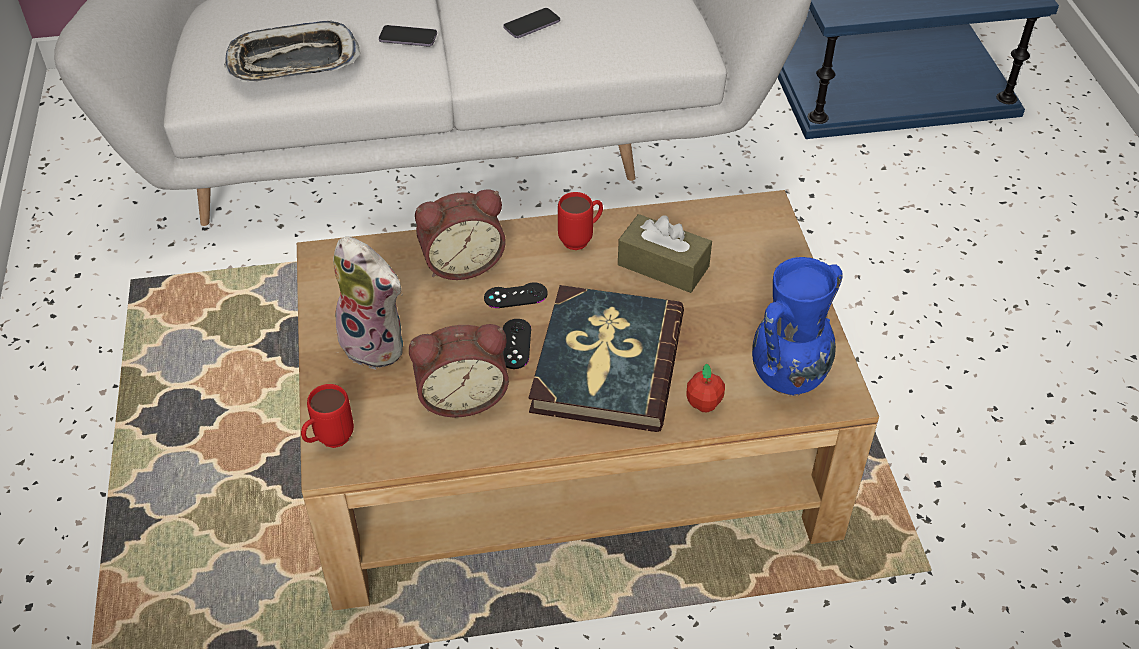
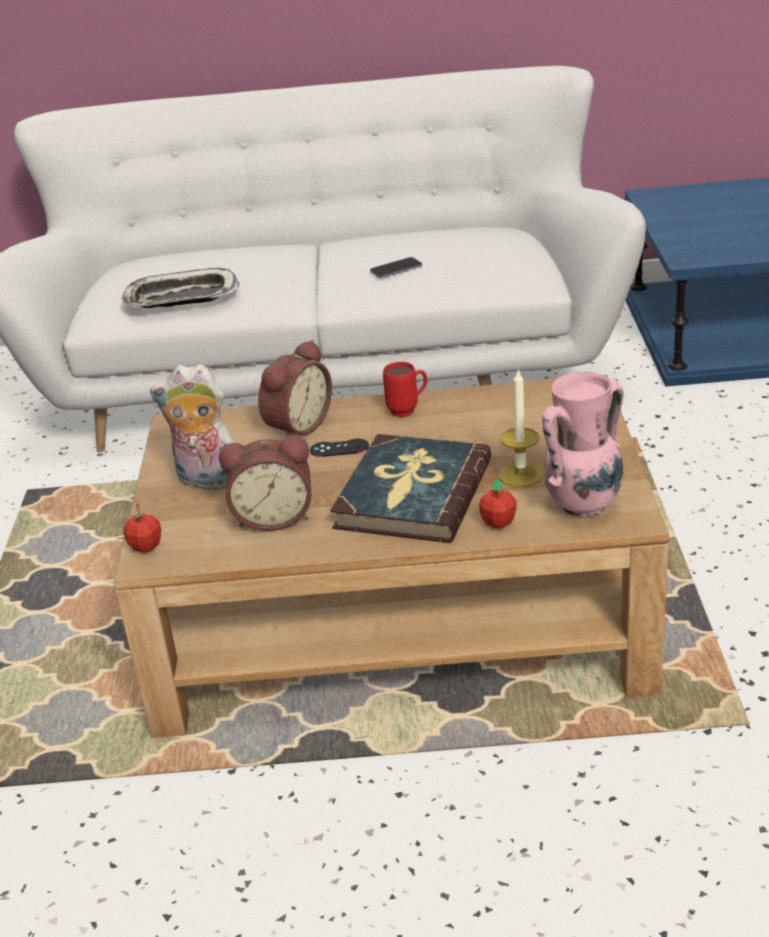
camera: 10 degrees right, 15 degrees down
(329, 442) = (146, 547): red mug -> apple
(377, 344) = (206, 481): plush toy -> plush toy turned 150 degrees clockwise
(408, 38) = (285, 280): phone -> none
(462, 262) = (296, 426): alarm clock -> alarm clock turned 45 degrees counterclockwise
(515, 344) = (331, 481): black game controller -> none
(663, 266) = (480, 427): brown tissue box -> none
(716, 335) = (520, 475): none -> candle
(786, 380) = (581, 507): blue vase -> pink vase

